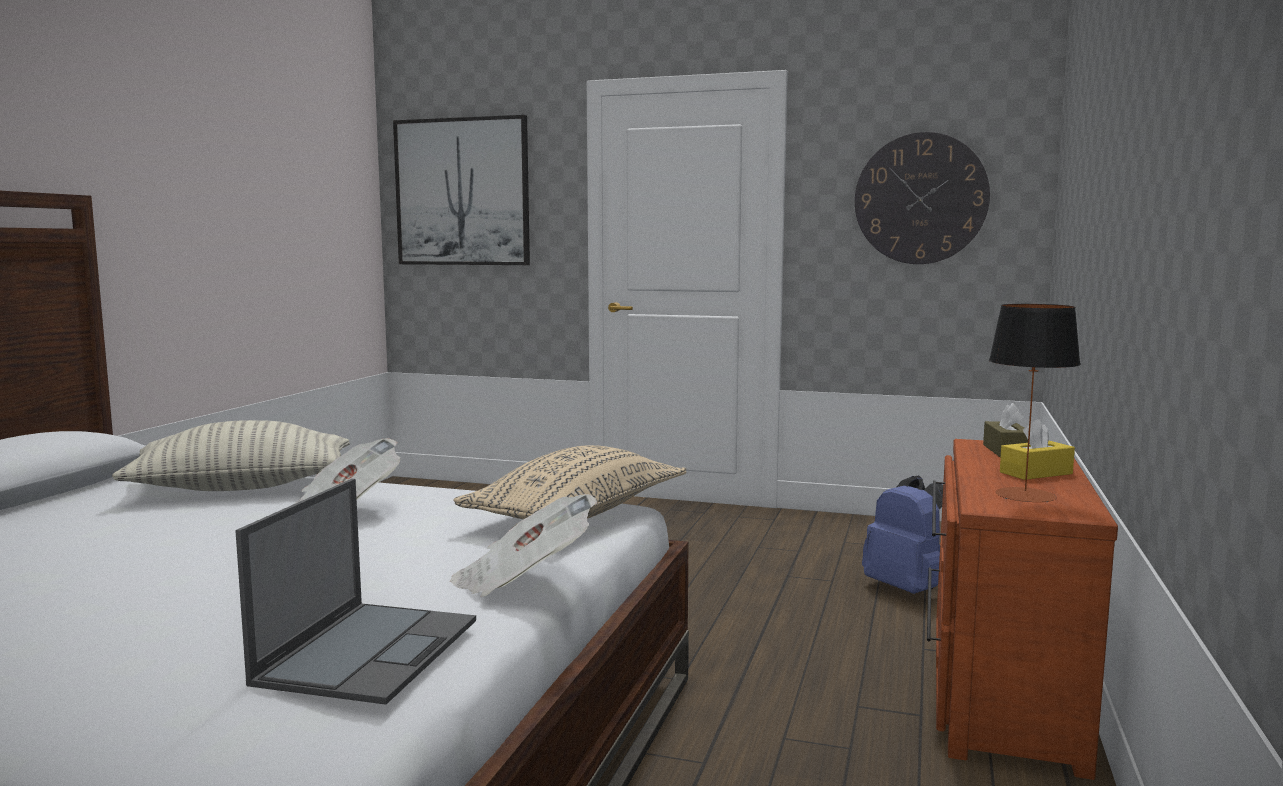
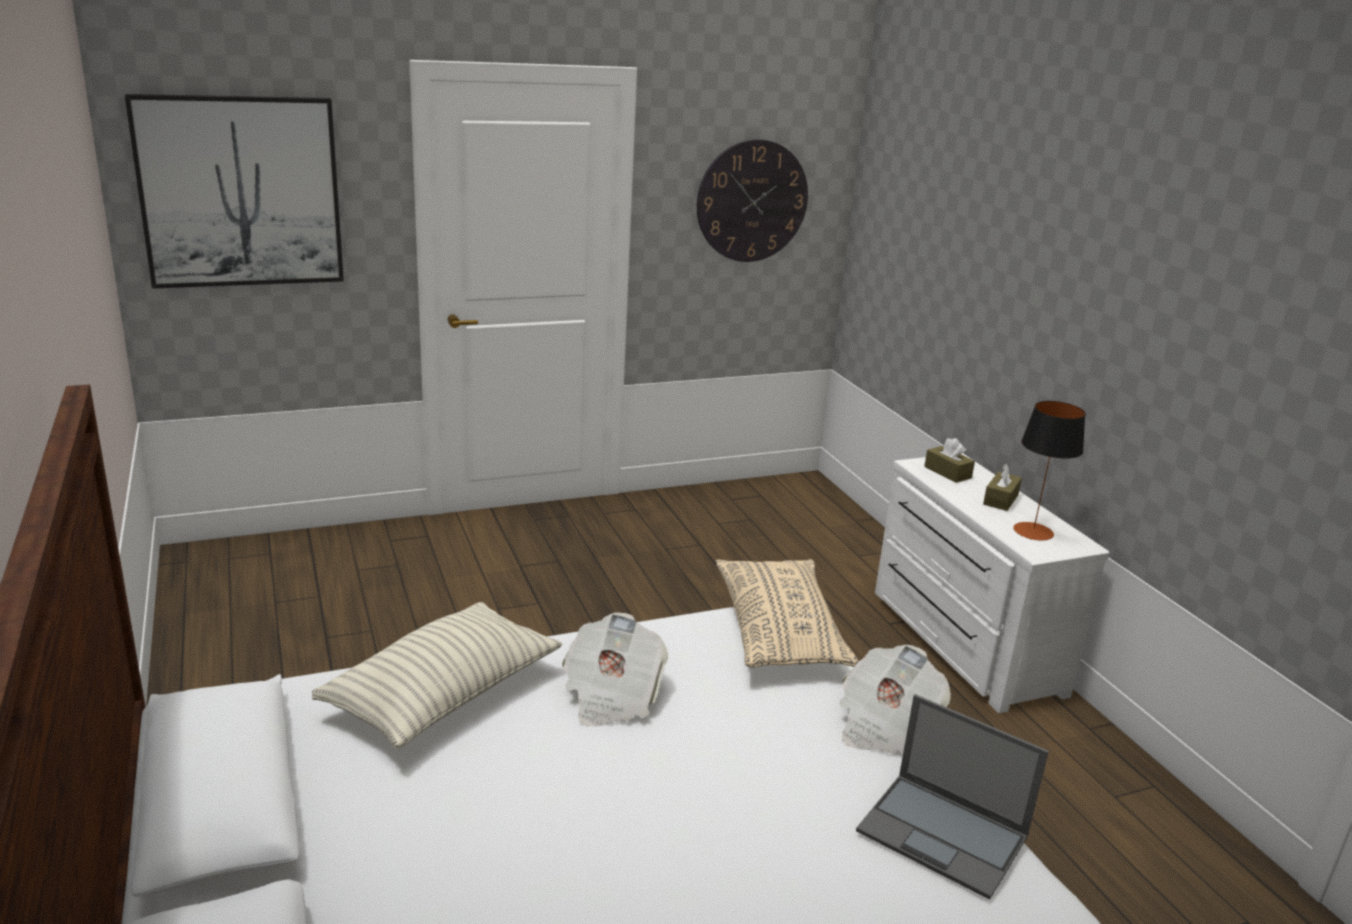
camera: 40 degrees left, 15 degrees up
(370, 650) = (944, 834): laptop -> laptop turned 150 degrees clockwise
(908, 589) = (818, 565): blue backpack -> none
(998, 686) = (961, 642): brown dresser -> white dresser
(1036, 473) = (1000, 499): yellow tissue box -> brown tissue box

